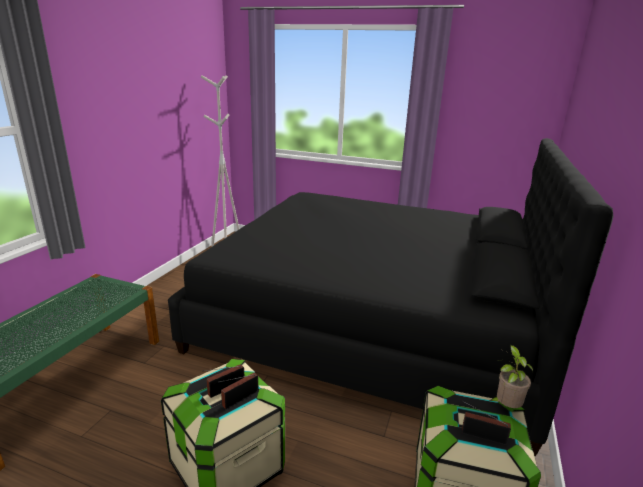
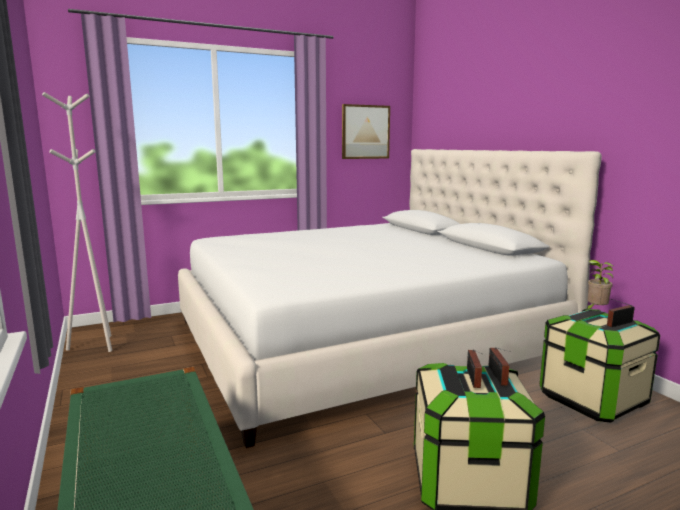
camera: 45 degrees left, 10 degrees down
(373, 318) = (361, 339): black bed -> white bed
(496, 111) = (365, 132): none -> picture

